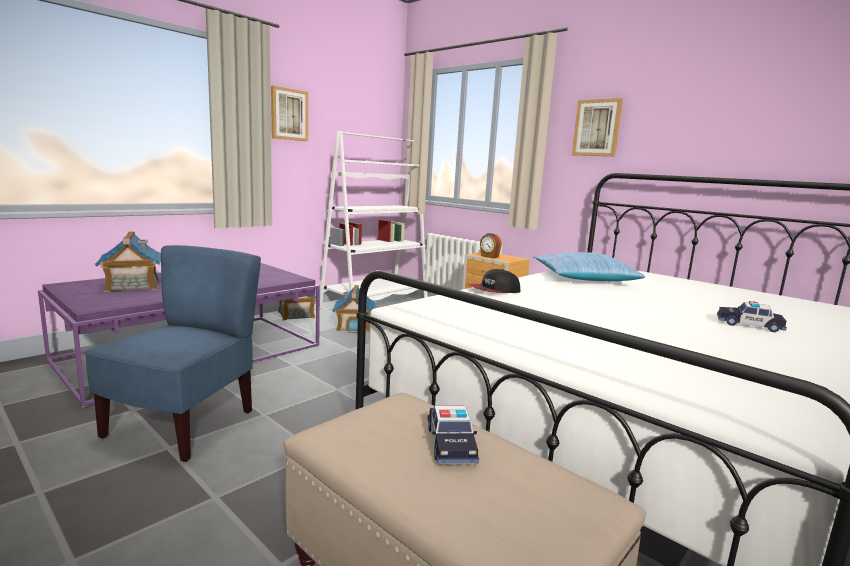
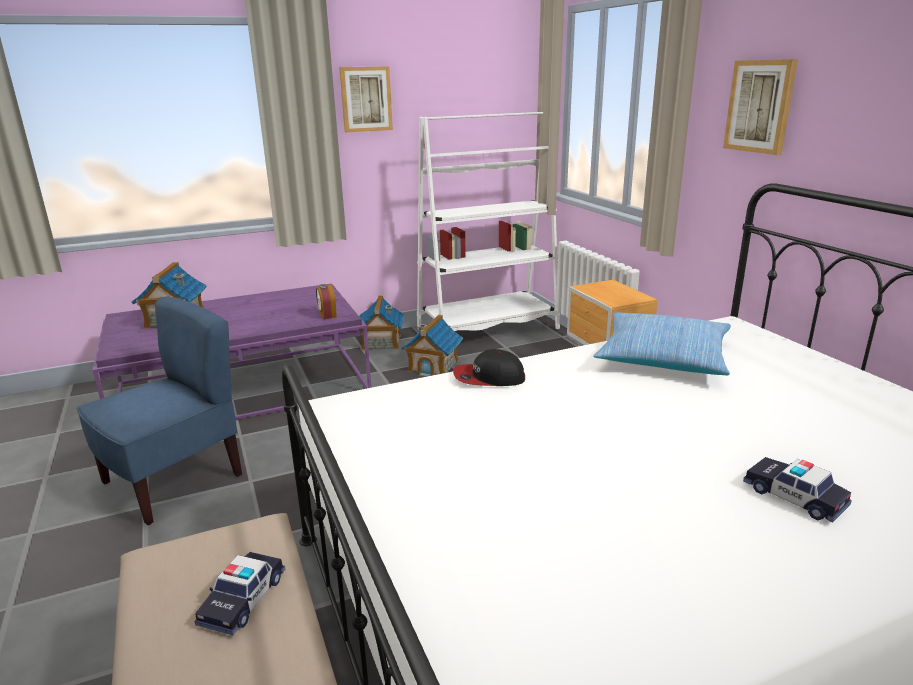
camera: 25 degrees right, 10 degrees up
(489, 256) = (598, 293): alarm clock -> alarm clock (327, 315)

